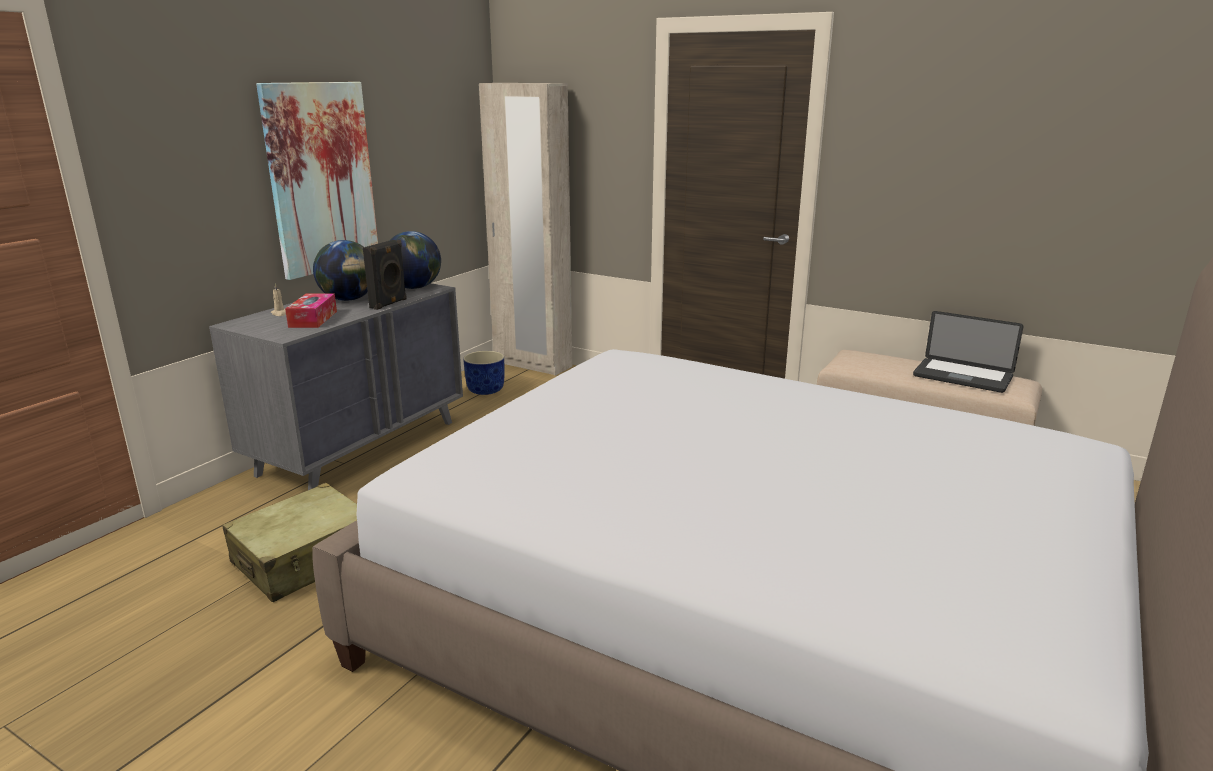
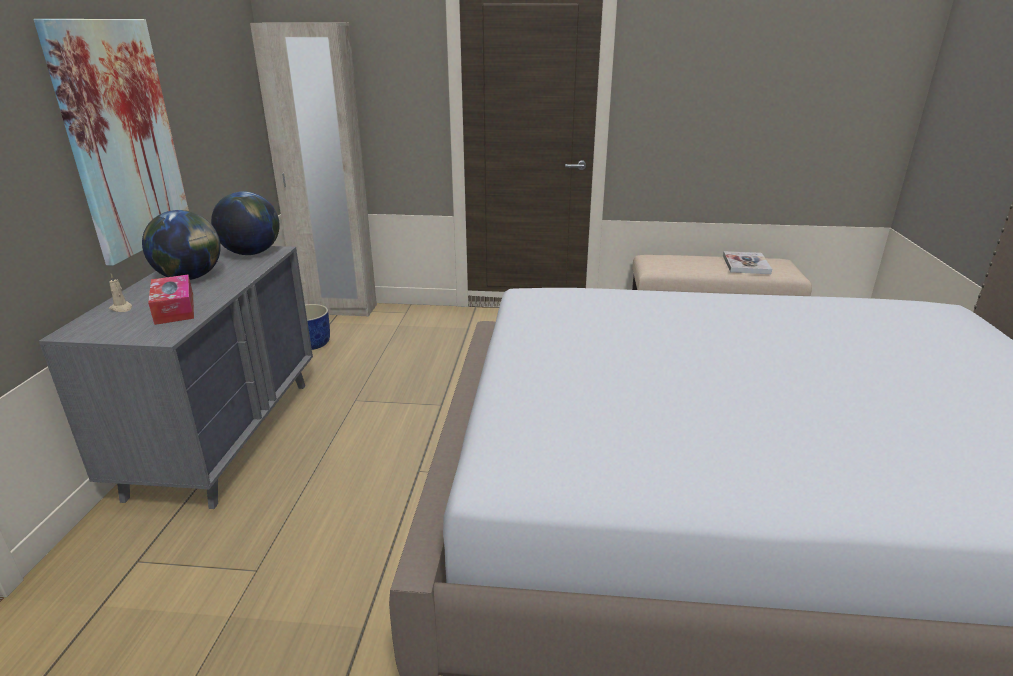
camera: 25 degrees left, 5 degrees up
(305, 558) = (266, 584): beige suitcase -> none
(389, 304) = (245, 276): black speaker -> none
(962, 377) = (746, 264): laptop -> book

